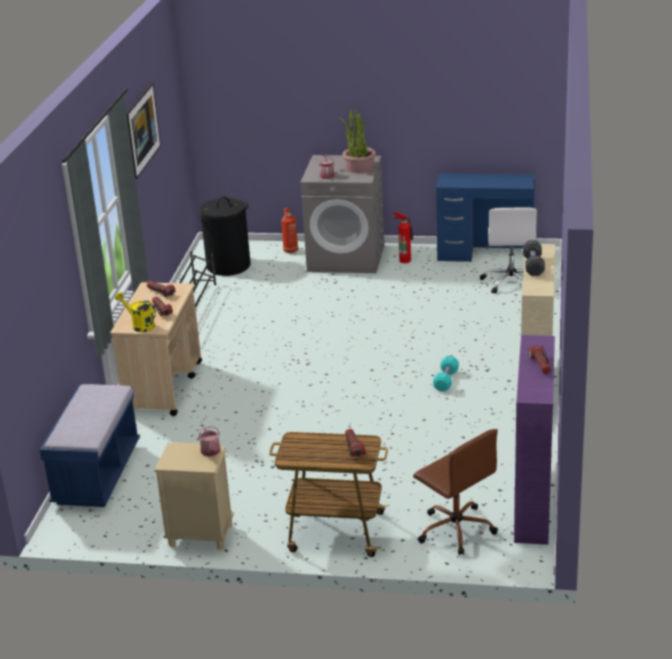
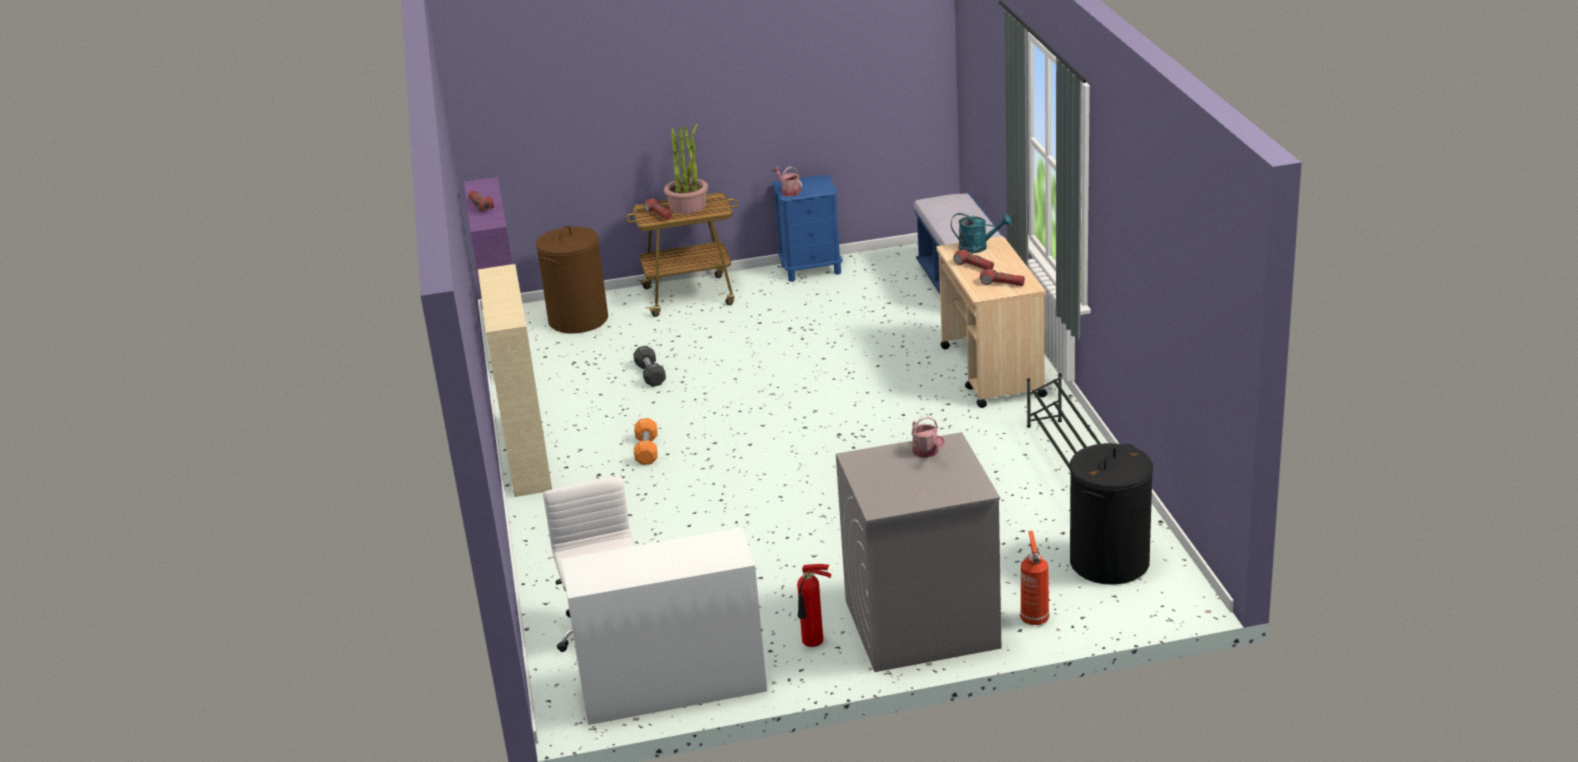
camera: 160 degrees right, 0 degrees up
(140, 325) = (978, 247): yellow watering can -> turquoise watering can
(144, 146) = (1138, 237): picture -> none
(200, 536) = (811, 269): beige nightstand -> blue nightstand
(359, 168) = (883, 480): potted plant -> potted plant (688, 206)
(446, 380) = (647, 450): turquoise dumbbell -> orange dumbbell
(455, 529) = (578, 319): brown office chair -> brown laundry basket
(485, 254) = (673, 687): blue desk -> white desk
(533, 266) = (509, 298): black dumbbell -> black dumbbell (650, 375)

